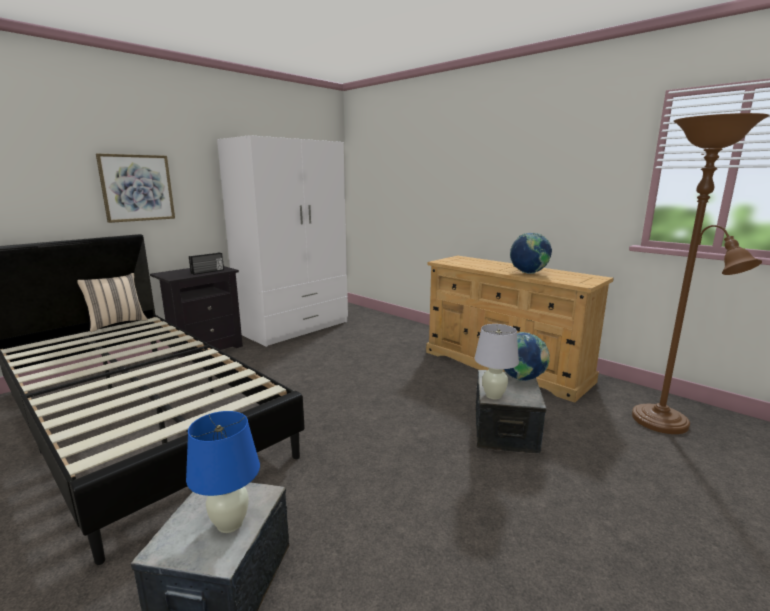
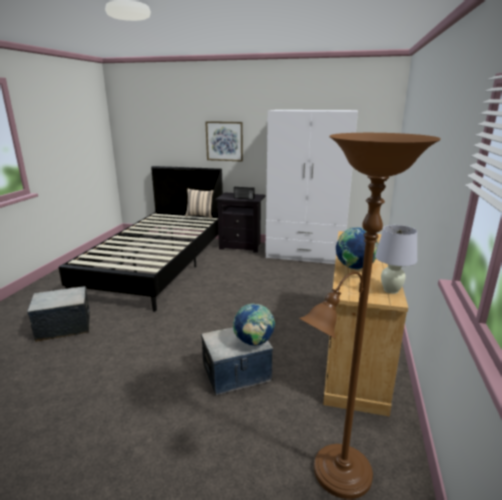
camera: 60 degrees right, 5 degrees up
(229, 523) = (56, 301): blue table lamp -> none
(493, 396) = (214, 336): white table lamp -> white table lamp (391, 290)

